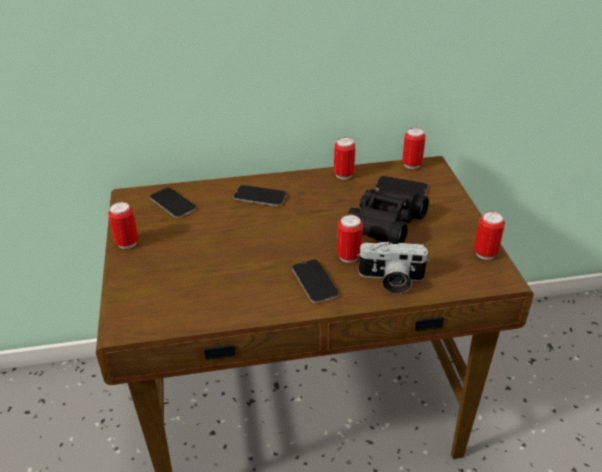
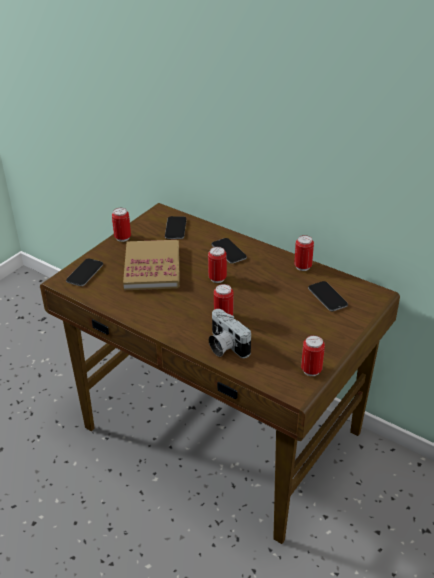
camera: 45 degrees right, 0 degrees up
(207, 253) = (152, 267): none -> book
(314, 282) = (182, 318): phone -> phone (85, 273)
(386, 224) = (278, 313): black binoculars -> none
(412, 164) = (362, 286): can -> can (217, 278)

